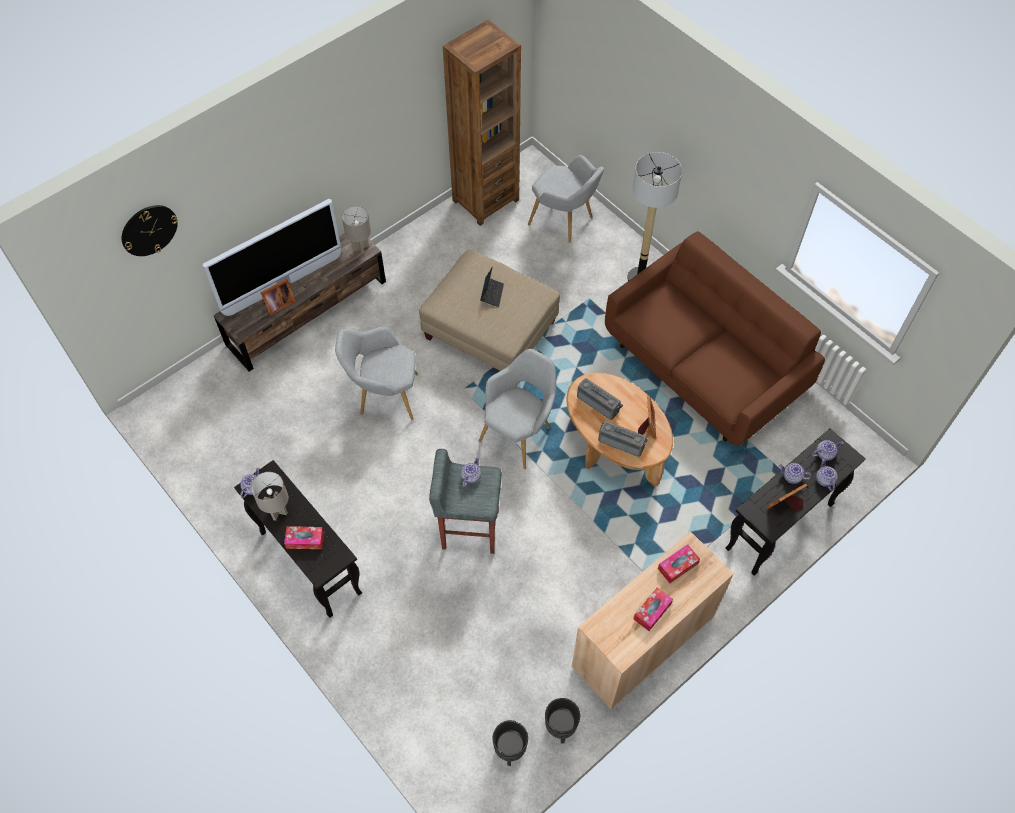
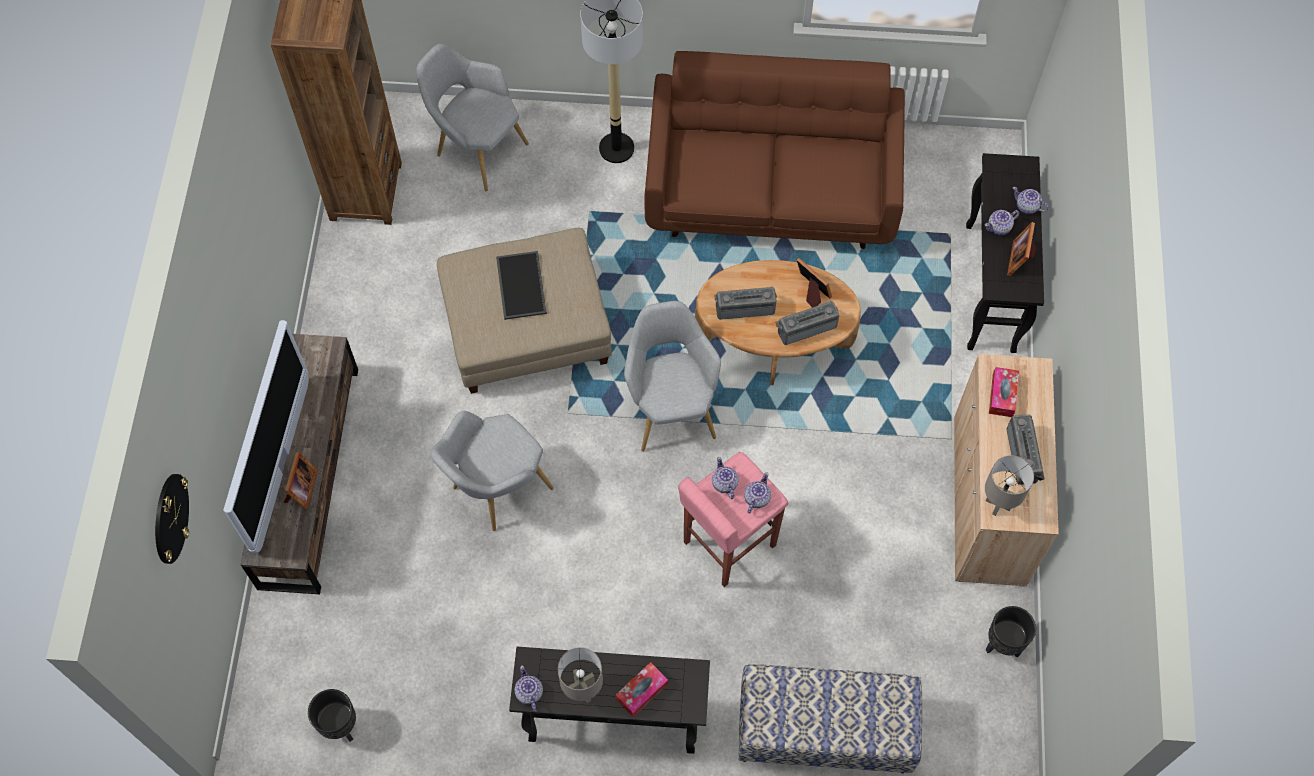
camera: 45 degrees left, 5 degrees up
(361, 247) = (320, 351): grey table lamp -> grey table lamp (998, 504)
(407, 675) = (823, 732): none -> bench
(469, 529) = (727, 544): grey stool -> pink stool
(492, 294) = (520, 285): laptop -> tray
(510, 750) = (982, 706): black planter -> black planter (340, 726)
(564, 222) = (476, 148): grey armchair -> grey armchair turned 135 degrees counterclockwise
(652, 611) = (1024, 455): tissue box -> radio
(824, 454) = (1003, 182): teapot -> teapot (756, 498)

